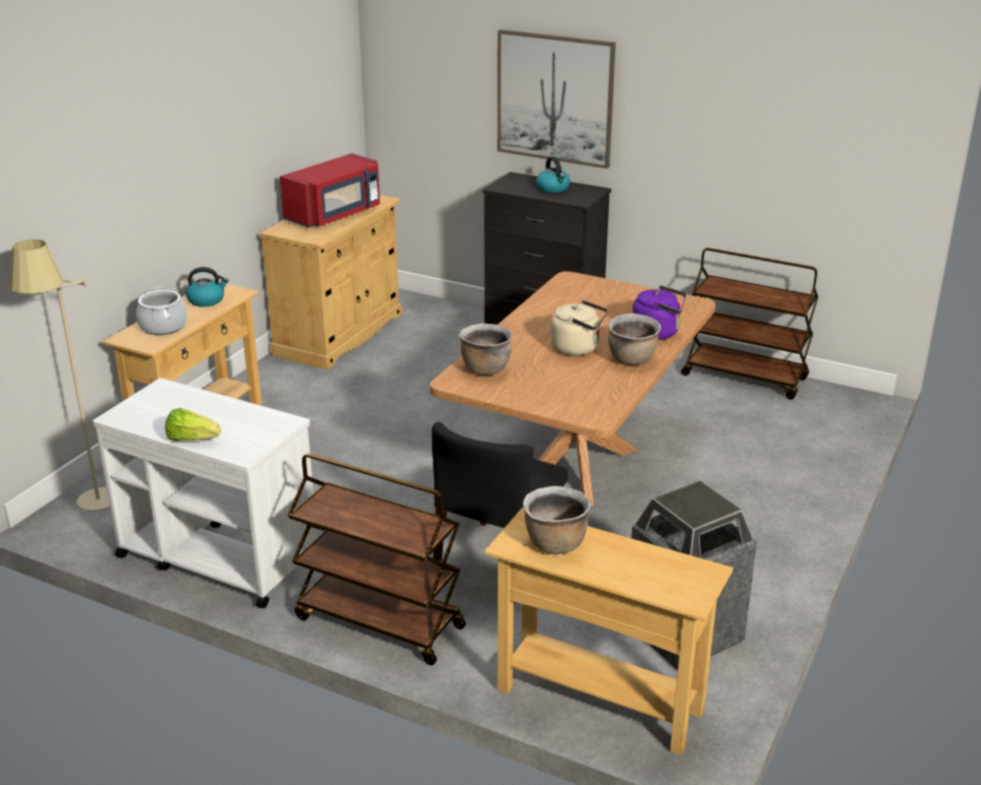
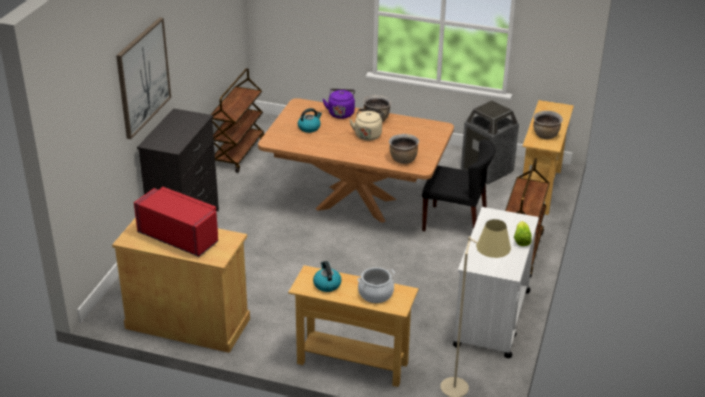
camera: 100 degrees left, 5 degrees up
(553, 188) = (175, 128): kettle -> kettle (309, 128)

